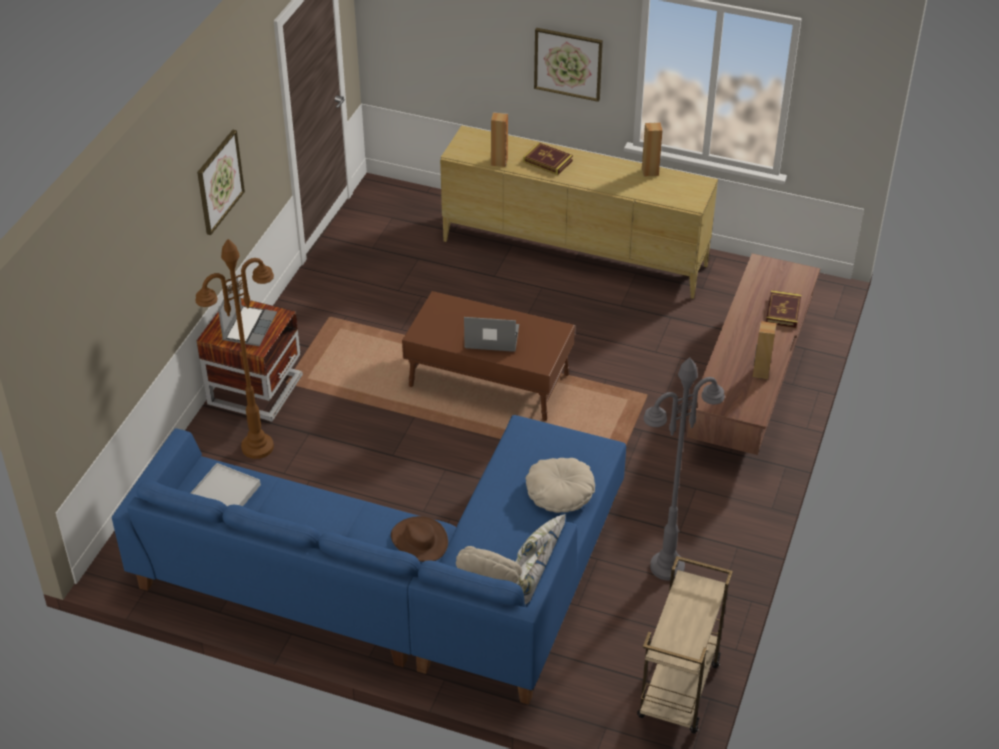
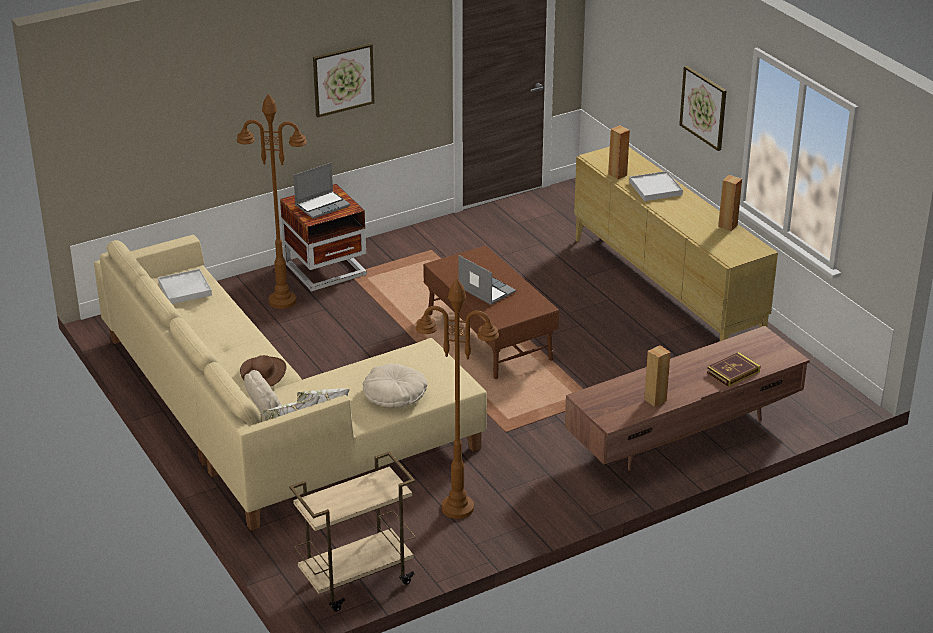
camera: 40 degrees right, 10 degrees down
(404, 581) = (269, 420): blue sofa -> beige sofa
(547, 161) = (655, 188): book -> white tray
(667, 567) = (457, 508): grey floor lamp -> brown floor lamp

